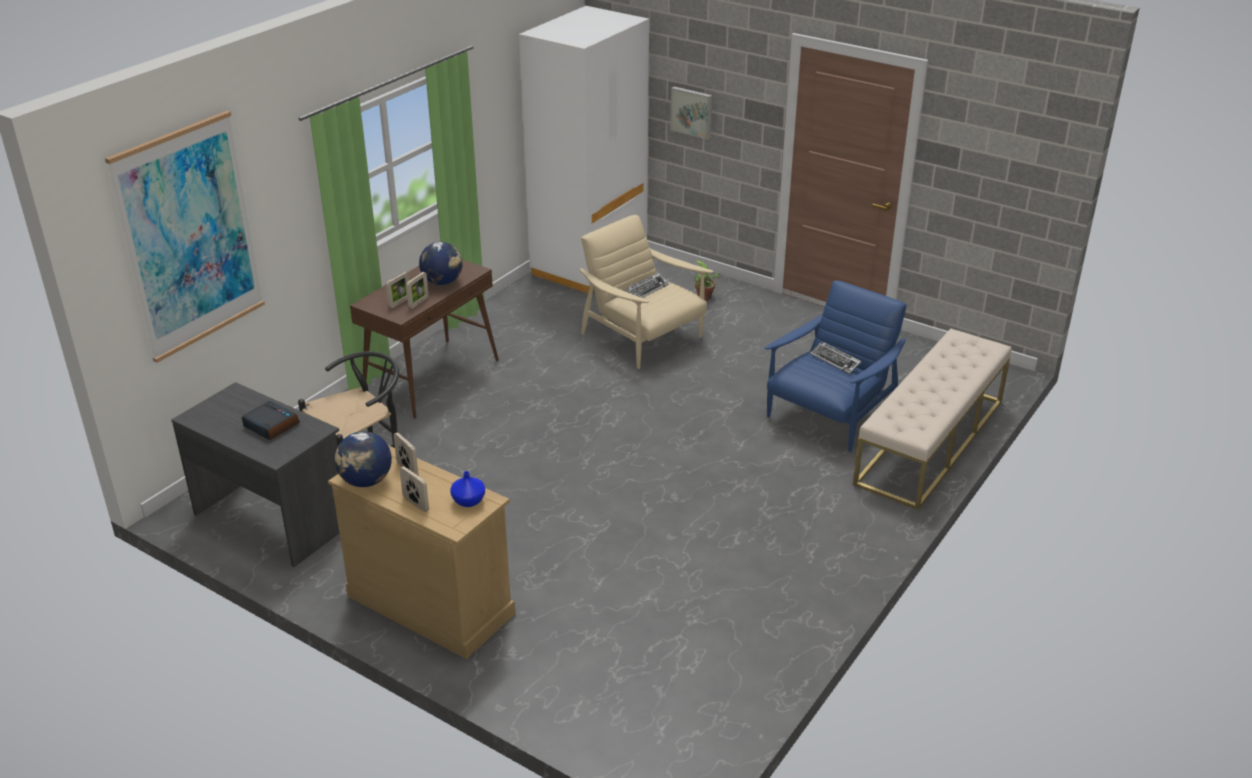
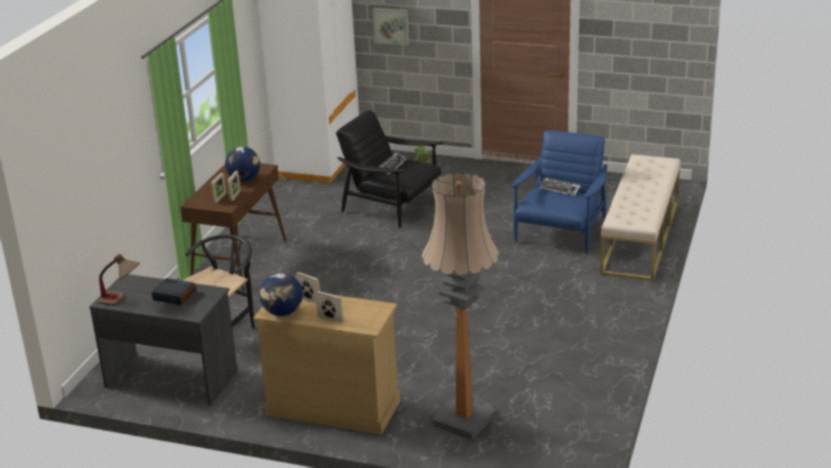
camera: 15 degrees left, 5 degrees down
(189, 236) = (81, 158): picture -> none
(211, 420) = (122, 301): none -> table lamp
(469, 501) = (368, 310): blue vase -> none
(577, 664) = (464, 420): none -> floor lamp
(643, 337) = (392, 206): beige armchair -> black armchair

